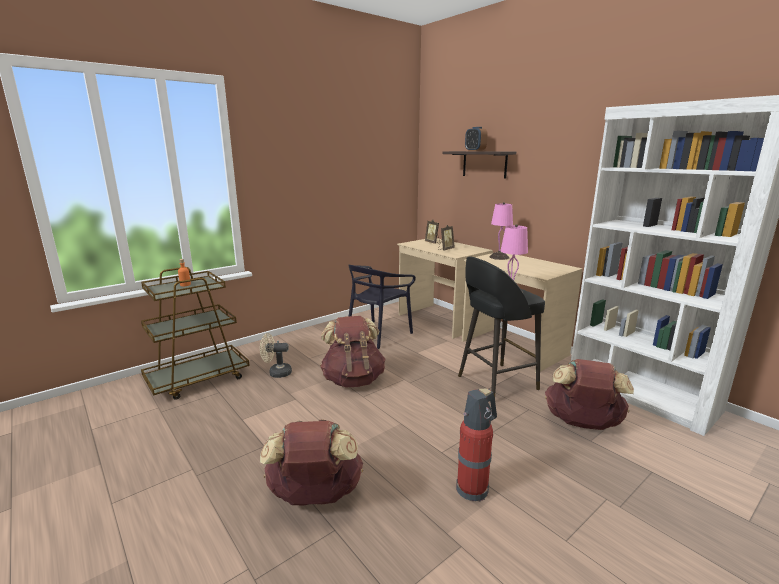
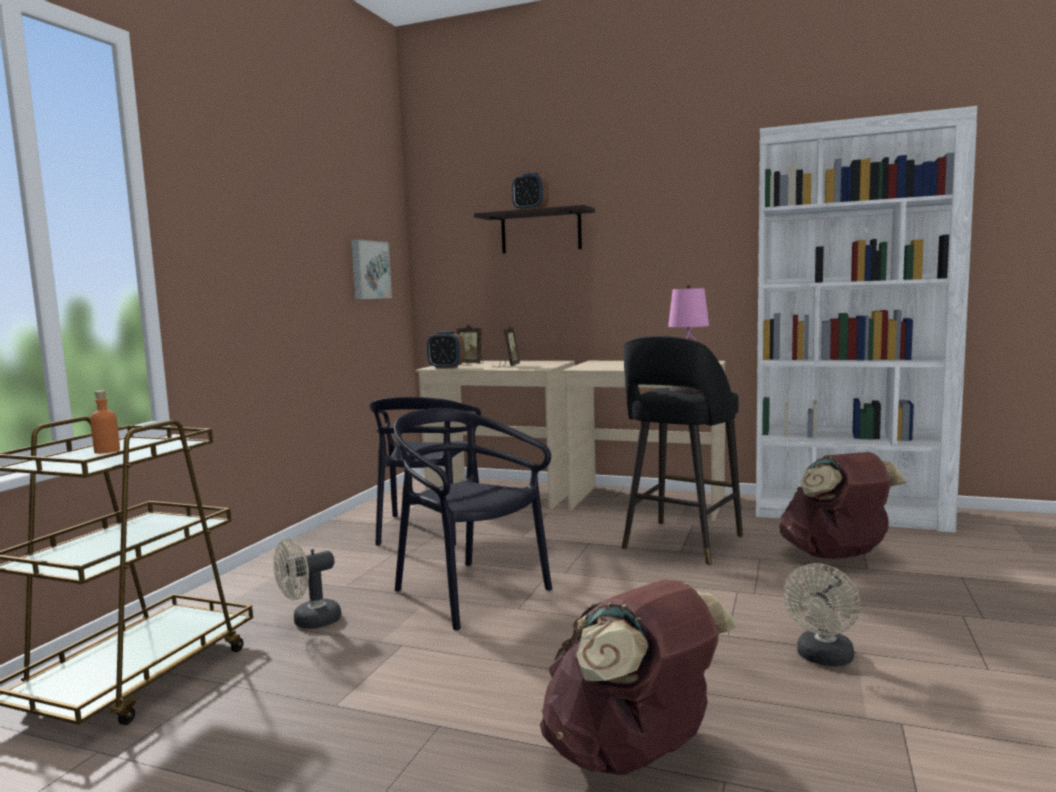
camera: 30 degrees left, 10 degrees down
(353, 380) = (470, 593): brown backpack -> black chair
(383, 182) = (369, 270): none -> picture
(413, 245) = (446, 367): none -> alarm clock
(473, 488) = (823, 659): fire extinguisher -> beige fan
(499, 257) = (603, 364): pink table lamp -> none

